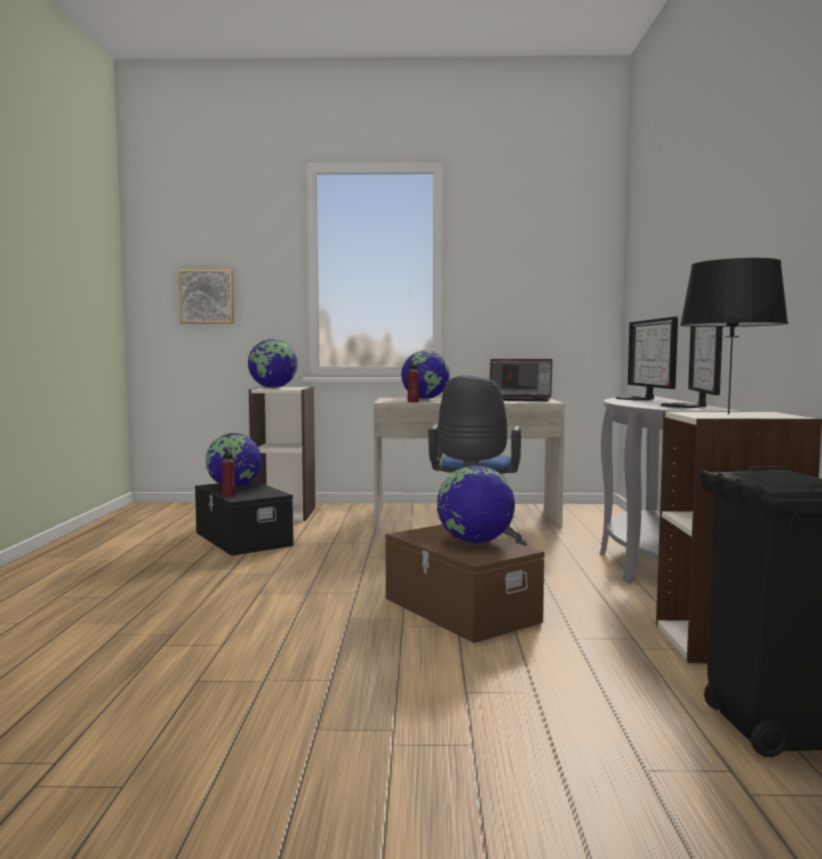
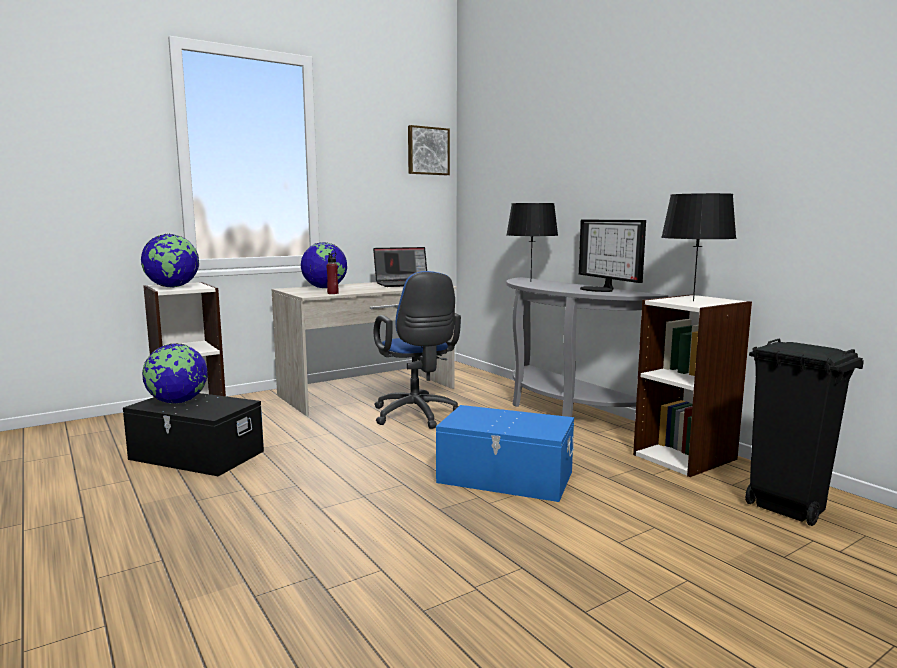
camera: 35 degrees left, 5 degrees up
(207, 297) = (51, 181): picture -> picture (427, 151)
(229, 495) = (193, 412): red bottle -> none
(459, 610) = (505, 478): brown storage box -> blue storage box
(475, 542) = (516, 419): globe -> none
(638, 399) = (531, 282): monitor -> black table lamp

